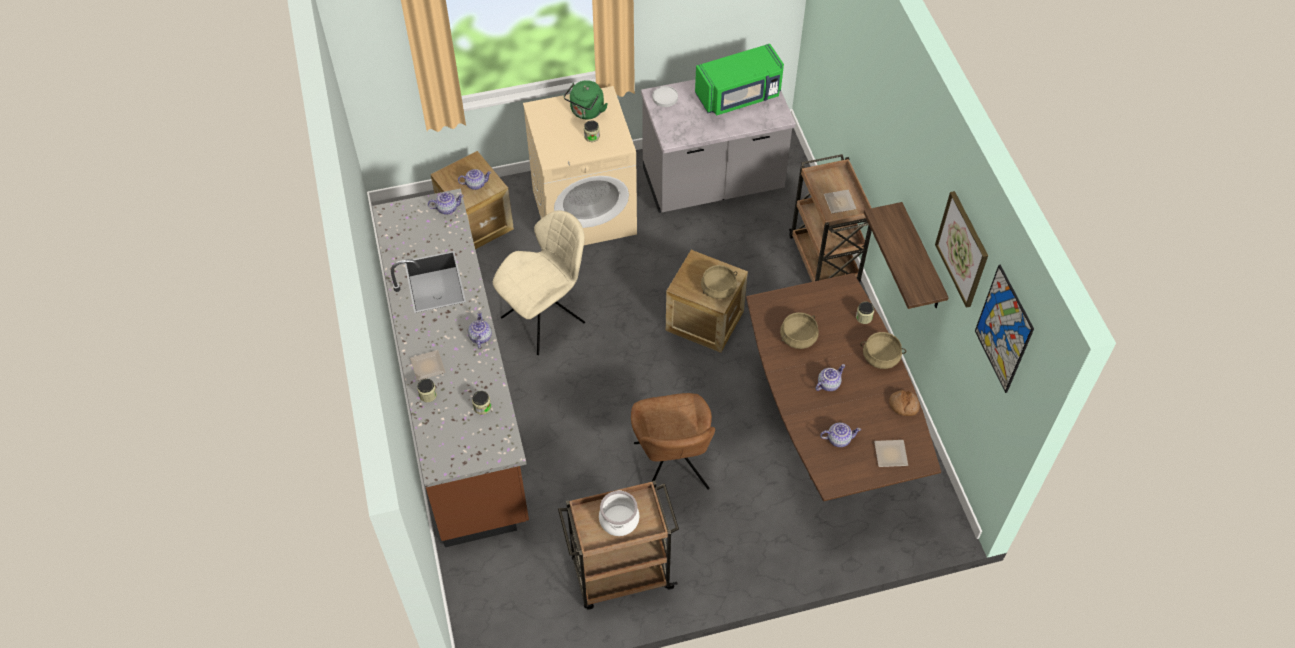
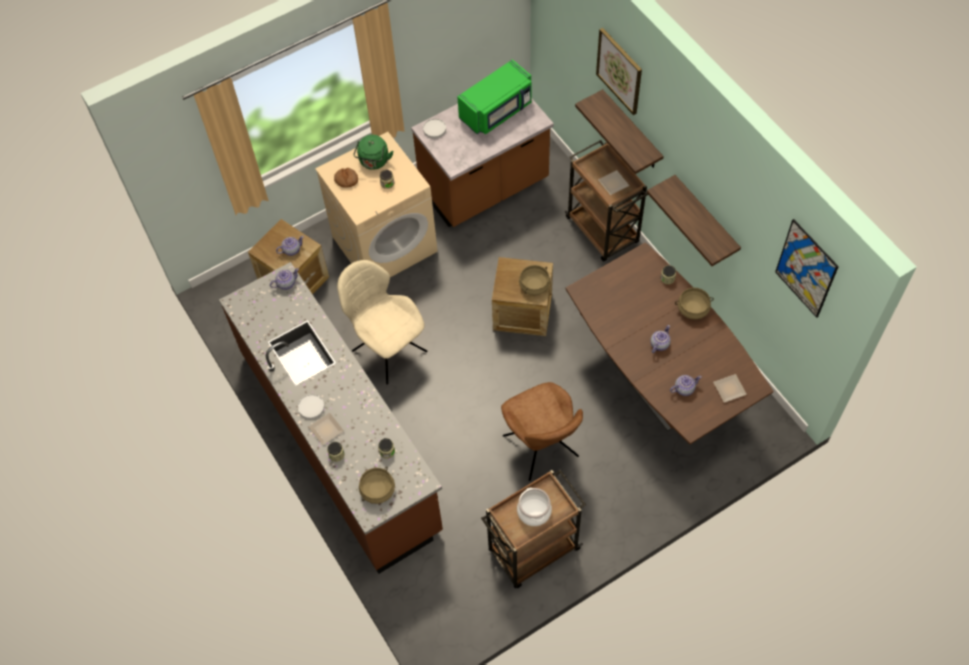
camera: 15 degrees left, 5 degrees up
(421, 339) = (311, 407): none -> white plate
(480, 337) = (361, 390): teapot -> none
(545, 318) = (387, 349): beige chair -> beige chair turned 75 degrees counterclockwise
(712, 183) = (485, 187): grey counter -> brown counter
(798, 337) = (620, 311): beige cooking pot -> beige cooking pot (377, 489)
(871, 147) = (631, 131): none -> shelf
(903, 405) = (725, 344): bread -> bread (346, 180)
(962, 249) = (750, 209): picture -> picture (619, 71)

